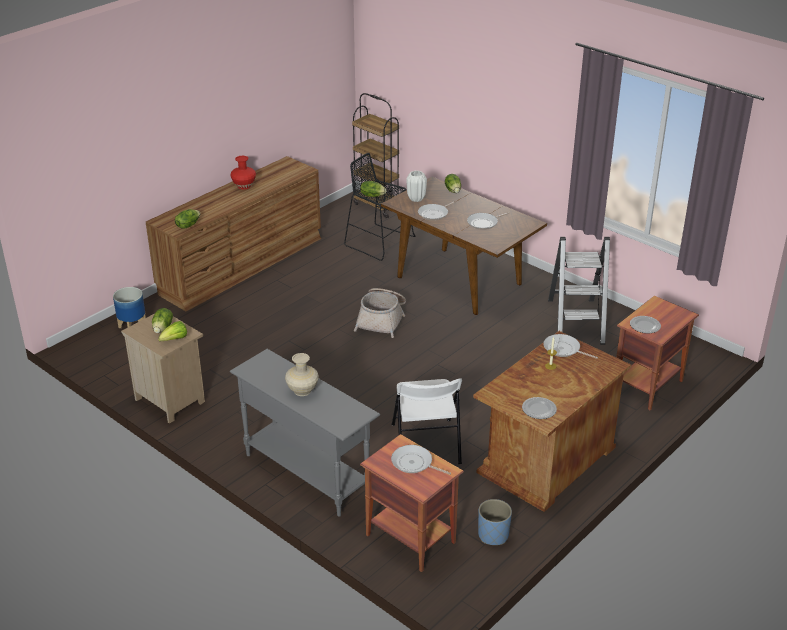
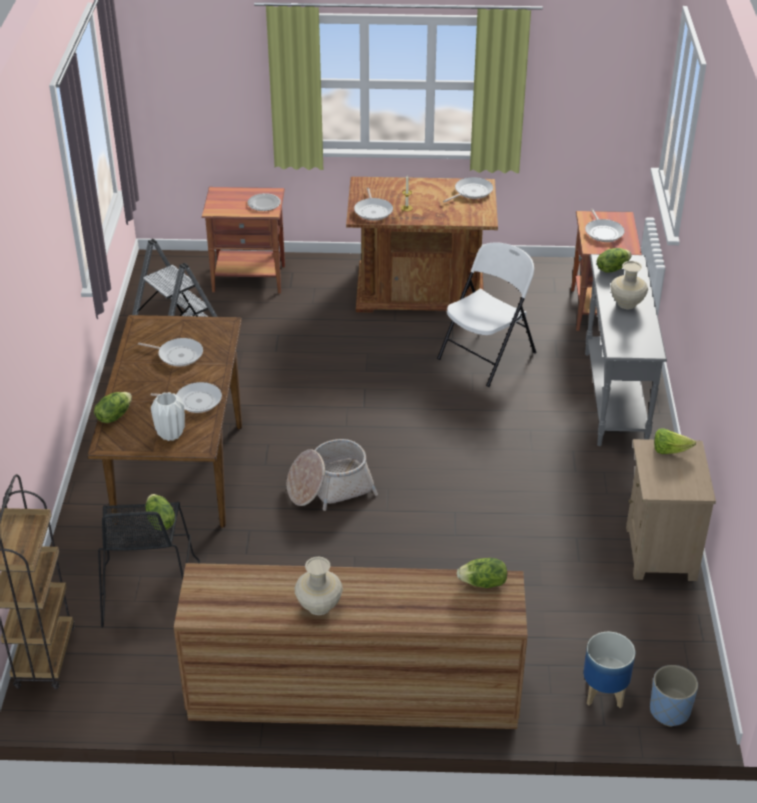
camera: 130 degrees left, 5 degrees up
(163, 328) = (667, 472): lettuce -> lettuce (612, 268)
(244, 186) = (318, 606): red vase -> beige vase
(493, 535) = (539, 277): blue planter -> blue planter (669, 710)
(539, 409) = (471, 192): plate -> frying pan

